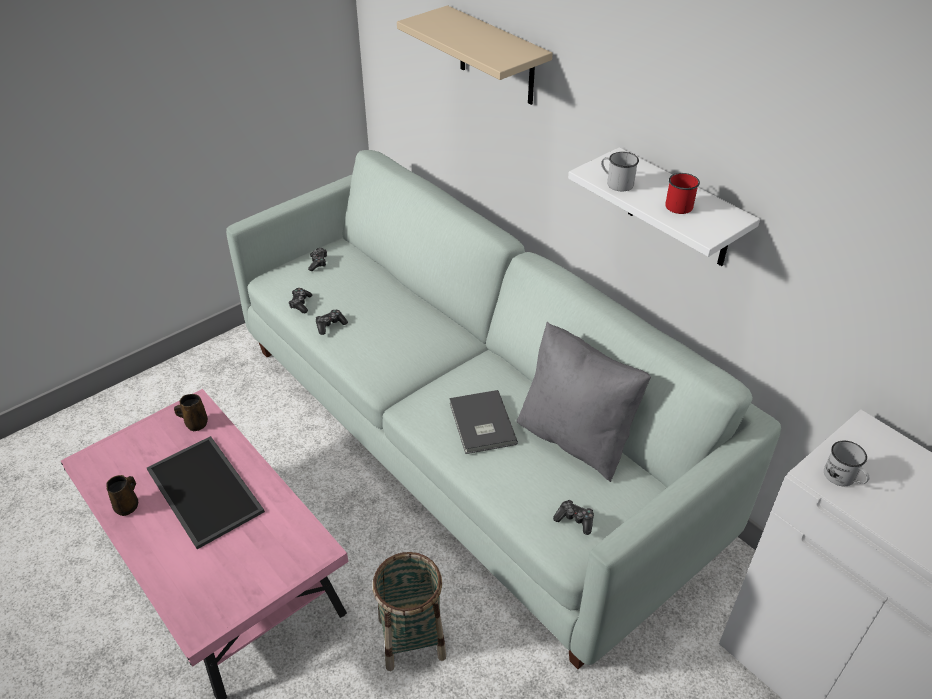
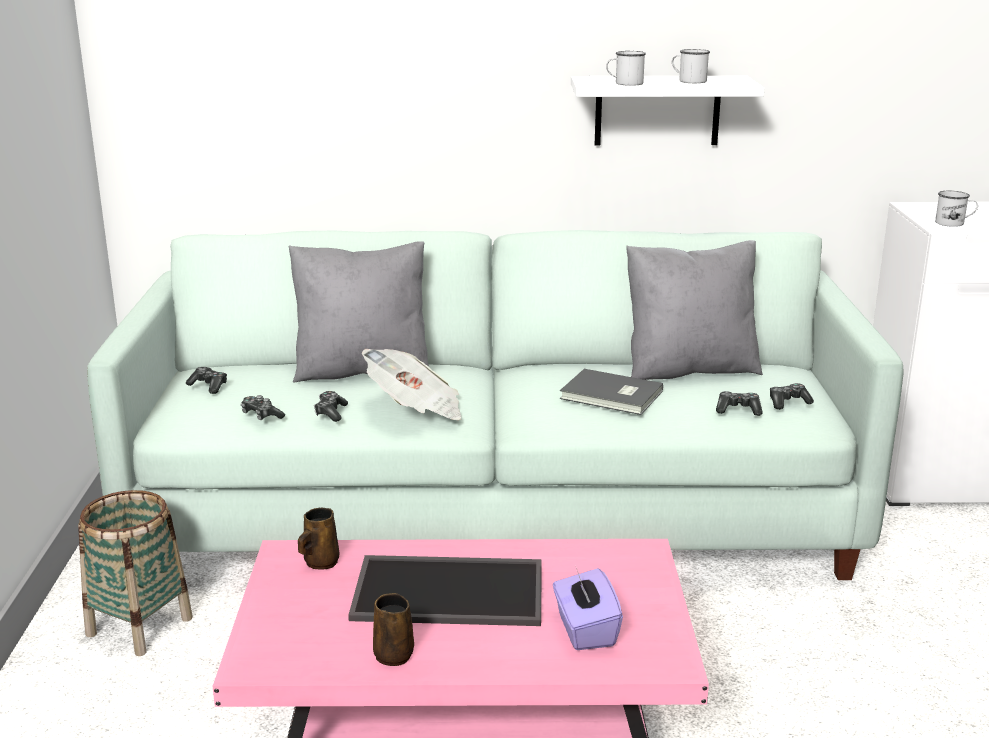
camera: 50 degrees left, 20 degrees down
(206, 571) = (585, 630): none -> purple tissue box
(373, 352) = (416, 409): none -> newspaper
(401, 300) = (362, 370): none -> grey pillow
(412, 638) = (719, 655): basket -> basket (140, 626)
(496, 57) = (375, 41): beige shelf -> none
(528, 499) = (738, 410): none -> game controller
(677, 204) = (688, 81): red mug -> white mug

